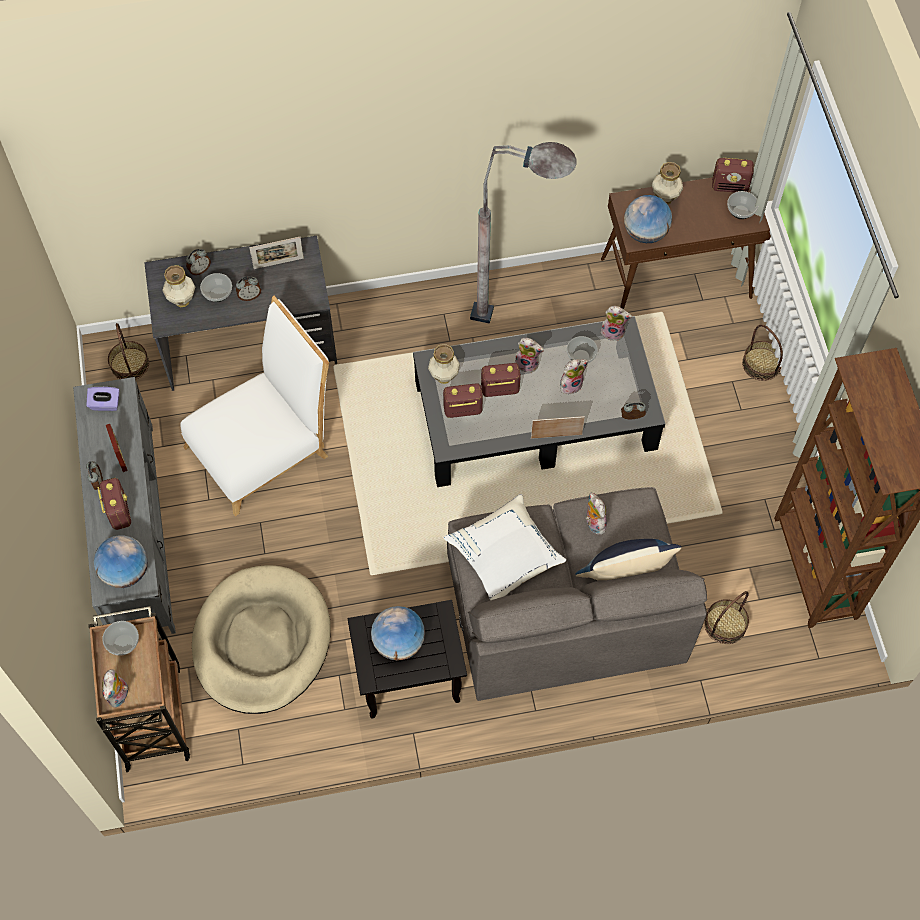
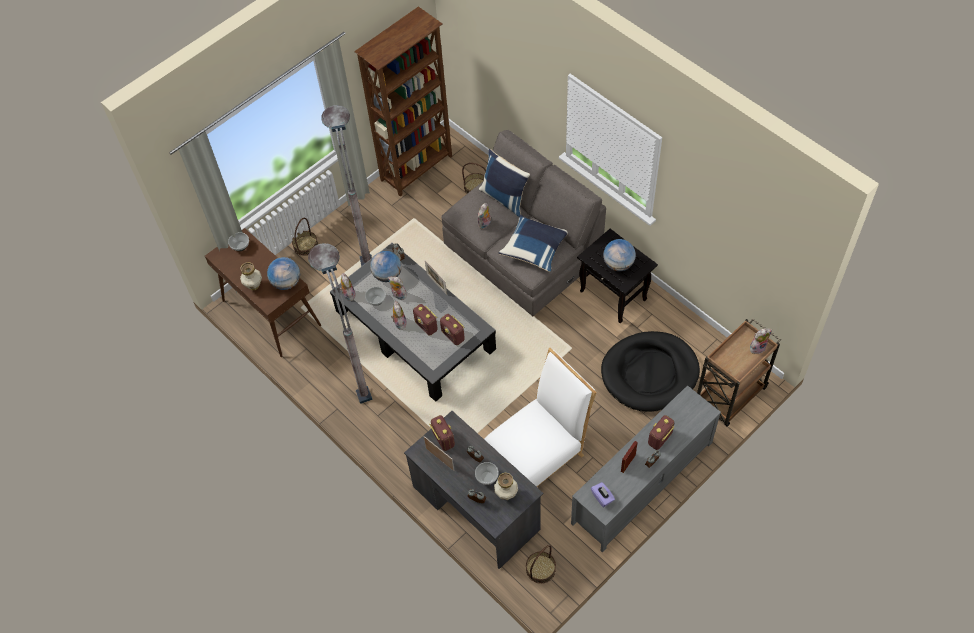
camera: 120 degrees left, 5 degrees down
(123, 644) = (732, 365): bowl -> none
(125, 572) = (689, 409): globe -> globe (387, 275)
(262, 641) = (649, 373): beige dog bed -> black dog bed
(264, 446) = (537, 451): white chair -> white chair turned 120 degrees clockwise
(444, 377) = (438, 357): vase -> none
(505, 557) = (534, 249): white pillow -> blue pillow
(723, 432) = (363, 241): none -> grey floor lamp
(730, 186) = (223, 260): radio -> radio (443, 439)

